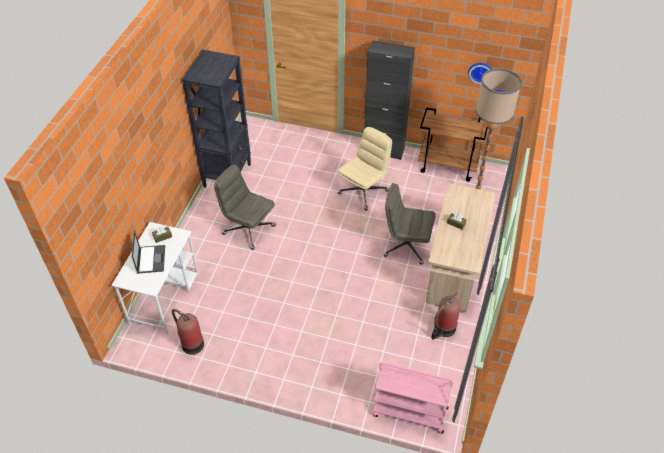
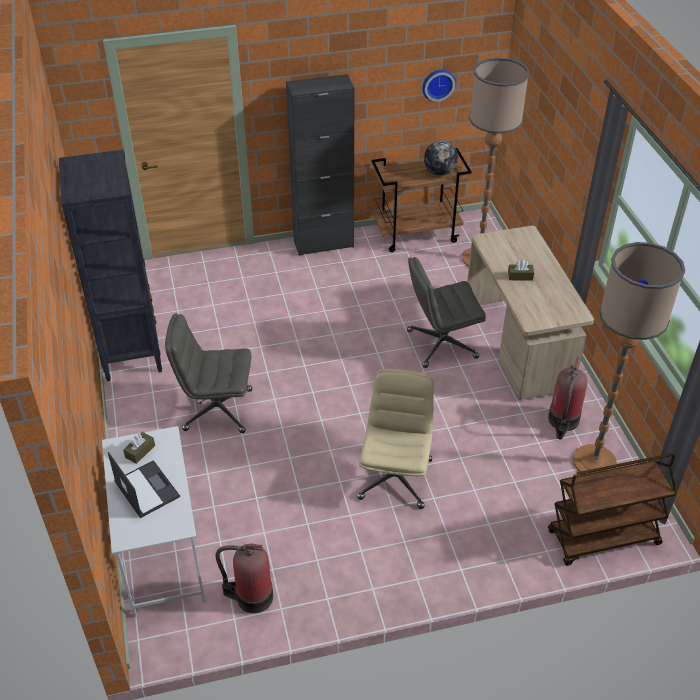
camera: 30 degrees left, 5 degrees down
(363, 191) = (336, 301): beige office chair -> beige office chair (395, 478)
(409, 412) = (603, 538): pink cart -> brown cart
(443, 363) = (594, 461): none -> floor lamp
(466, 131) = (439, 172): none -> globe

